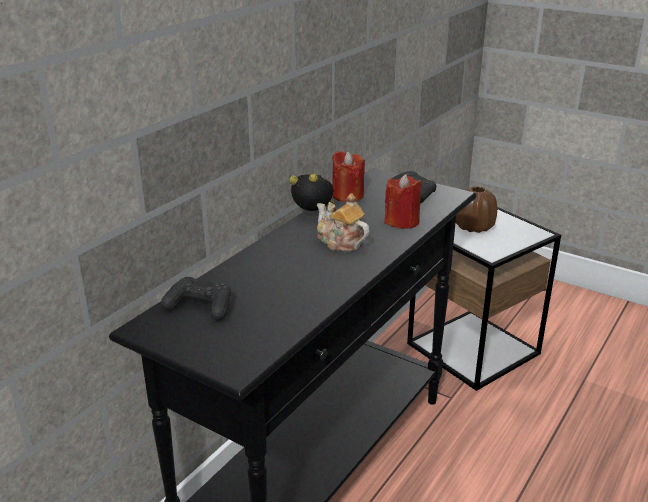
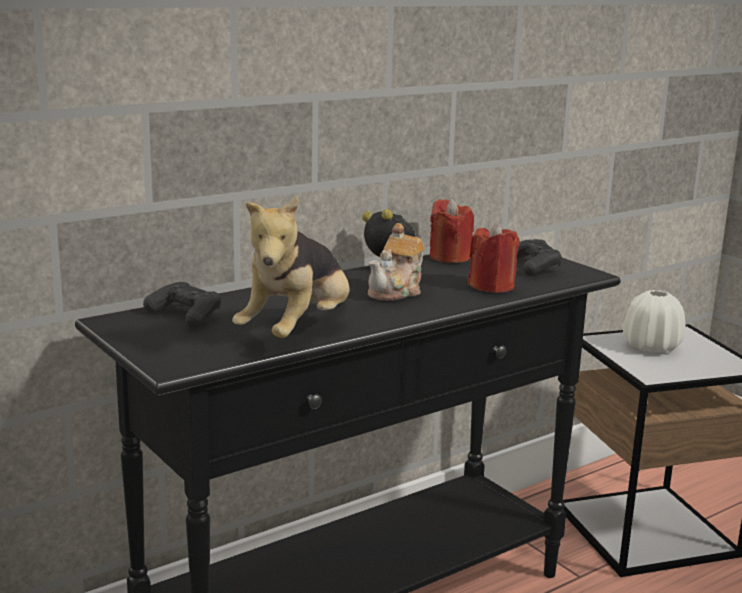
camera: 20 degrees right, 10 degrees down
(303, 304) = (297, 331): none -> plush toy
(340, 242) = (396, 292): teapot -> teapot turned 120 degrees counterclockwise
(473, 227) = (651, 347): brown vase -> white vase

